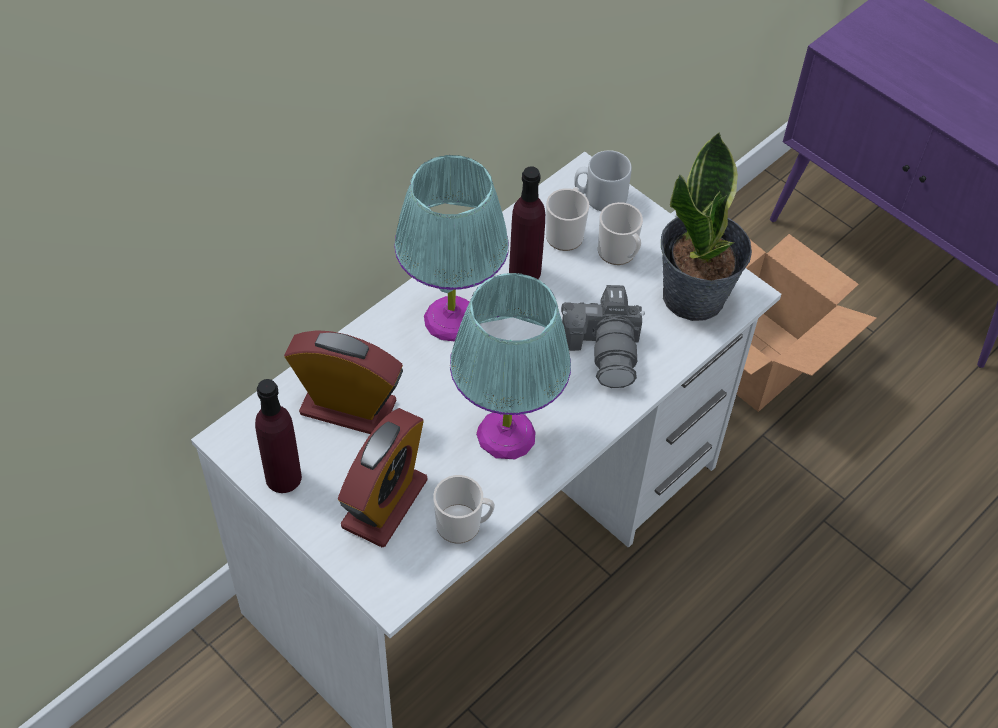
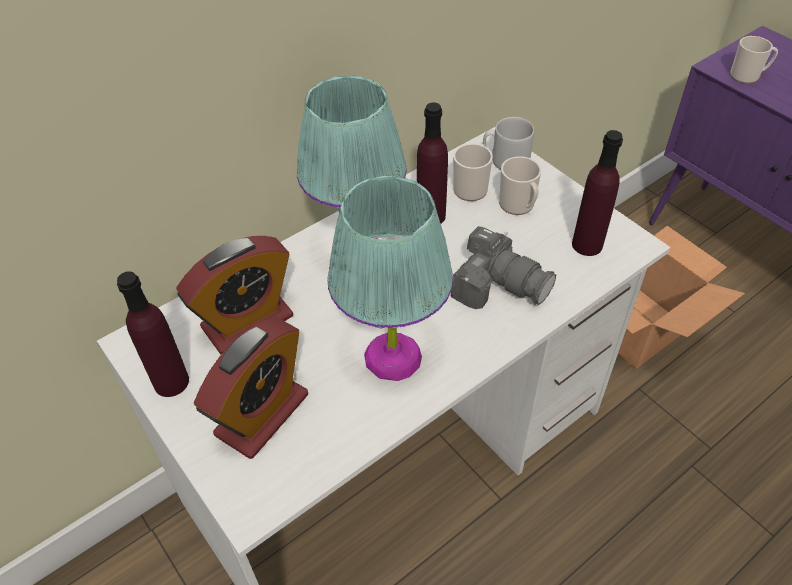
camera: 10 degrees right, 5 degrees down
(348, 408) = (247, 322): alarm clock -> alarm clock turned 120 degrees clockwise
(463, 525) = (336, 442): mug -> mug (747, 76)
(605, 348) = (498, 285): camera -> camera turned 60 degrees counterclockwise
(695, 296) = (587, 245): potted plant -> purple bottle

